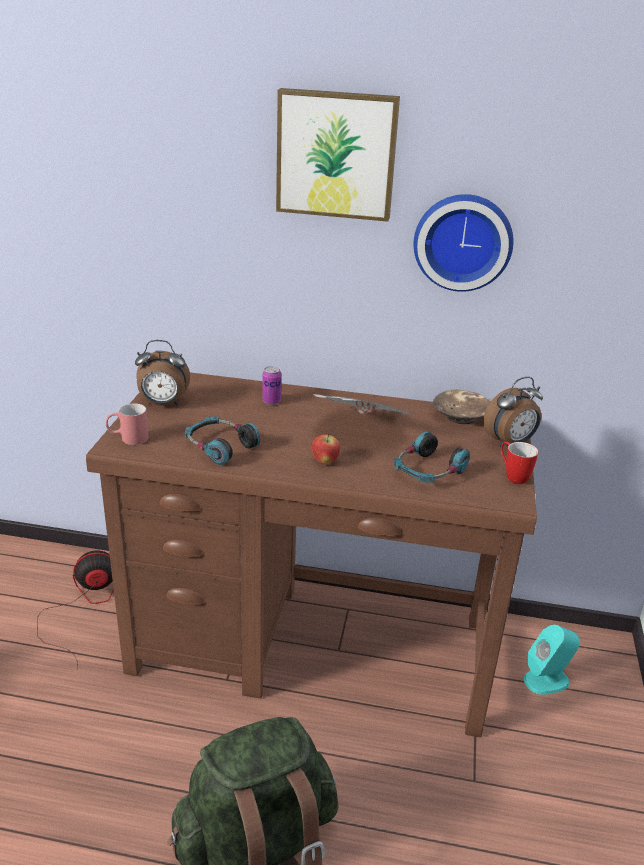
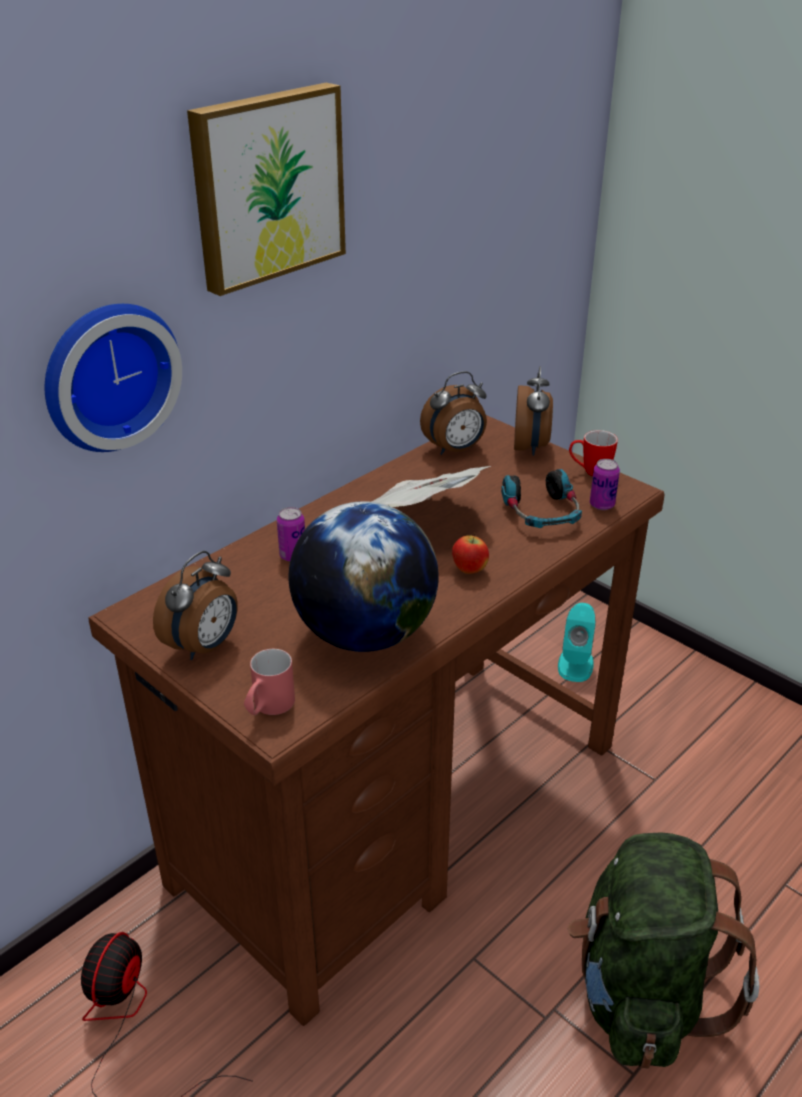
camera: 55 degrees left, 5 degrees up
(220, 446) = (365, 634): headphones -> globe
(461, 416) = (455, 450): brown bowl -> alarm clock
(463, 241) = (404, 247): wall clock -> wall clock (107, 375)
(474, 492) = (602, 505): none -> can

